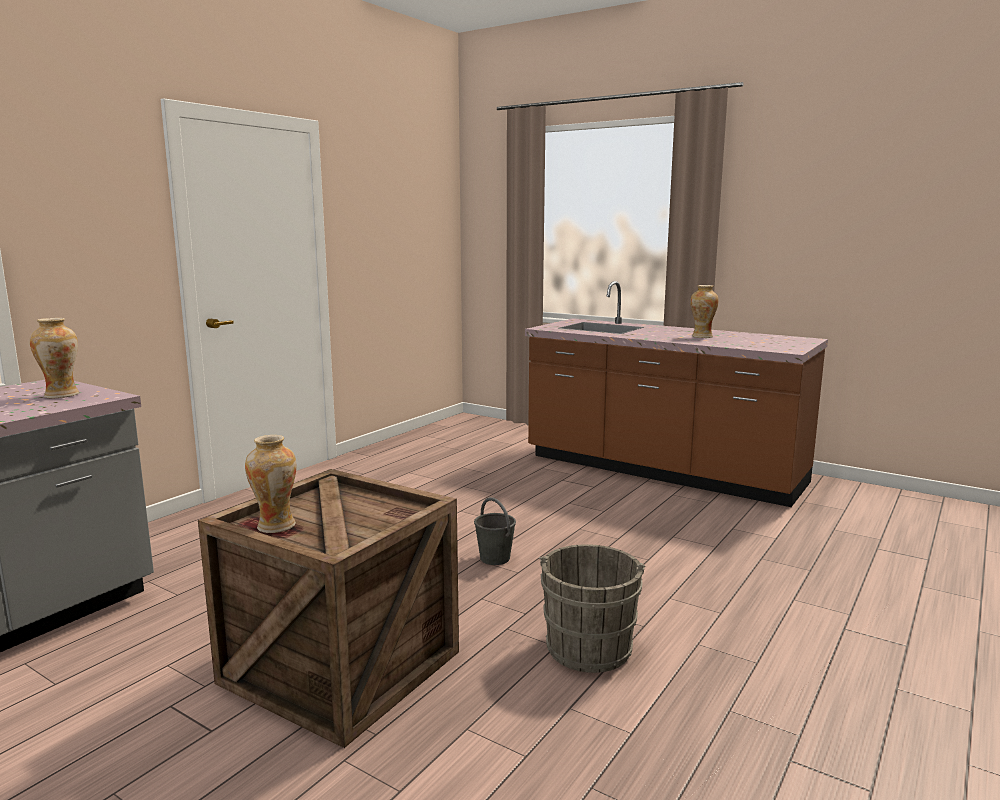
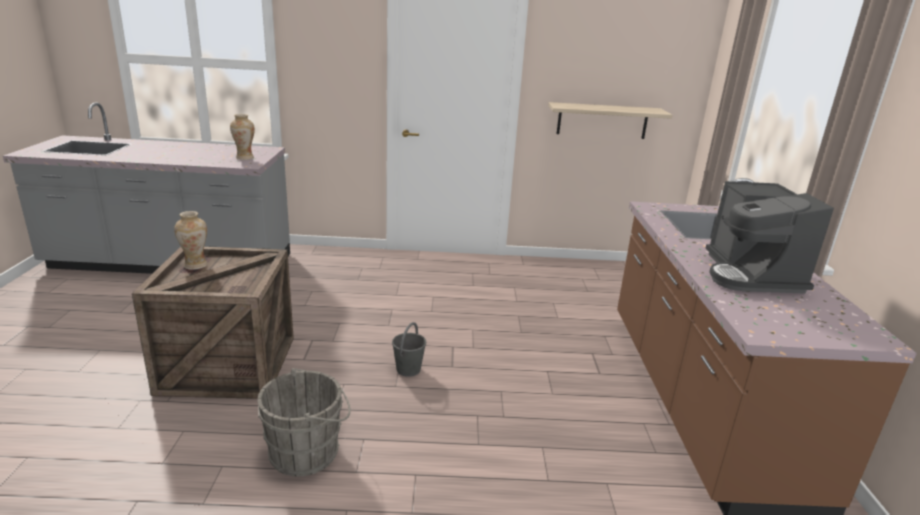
camera: 55 degrees right, 10 degrees up
(396, 274) = (602, 120): none -> shelf
(702, 336) = (751, 275): vase -> coffee machine

